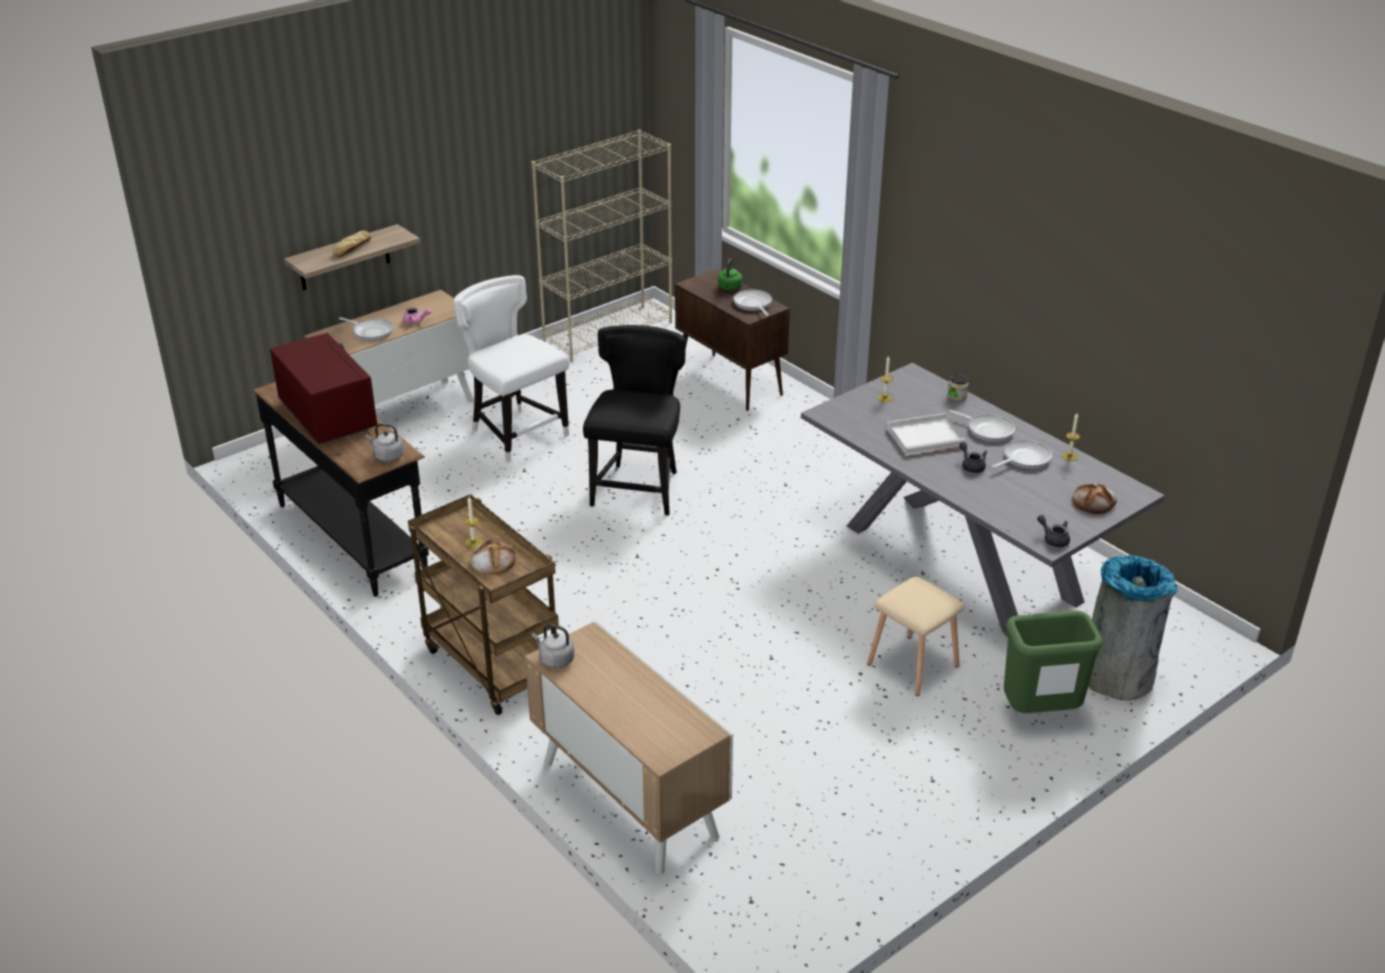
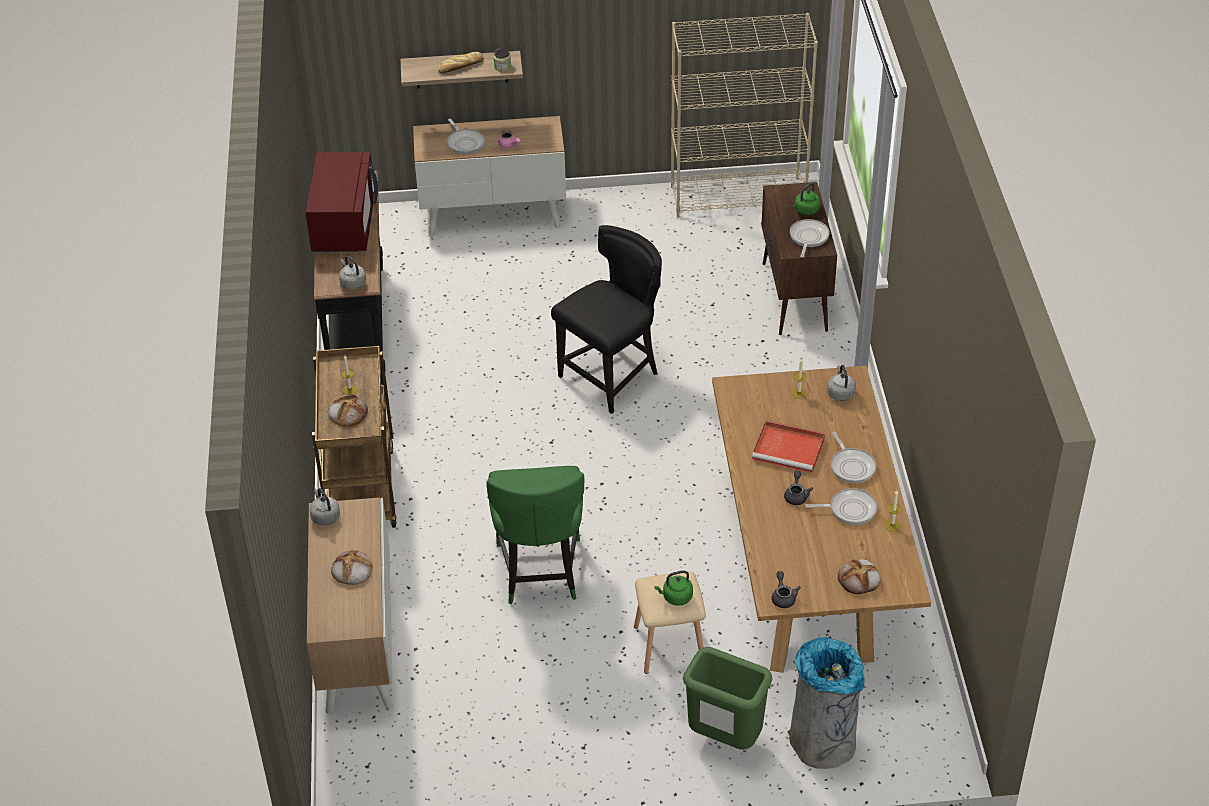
camera: 35 degrees right, 10 degrees up
(516, 433) = (564, 277): white chair -> none
(635, 692) = (352, 570): none -> bread
(737, 659) = (539, 572): none -> green chair
(916, 386) = (840, 393): none -> grey kettle
(926, 437) = (790, 449): white tray -> red tray
(928, 598) = (676, 597): none -> green kettle
(957, 396) = (865, 419): jar -> jar (502, 67)
(960, 563) = (806, 573): grey dining table -> brown dining table

